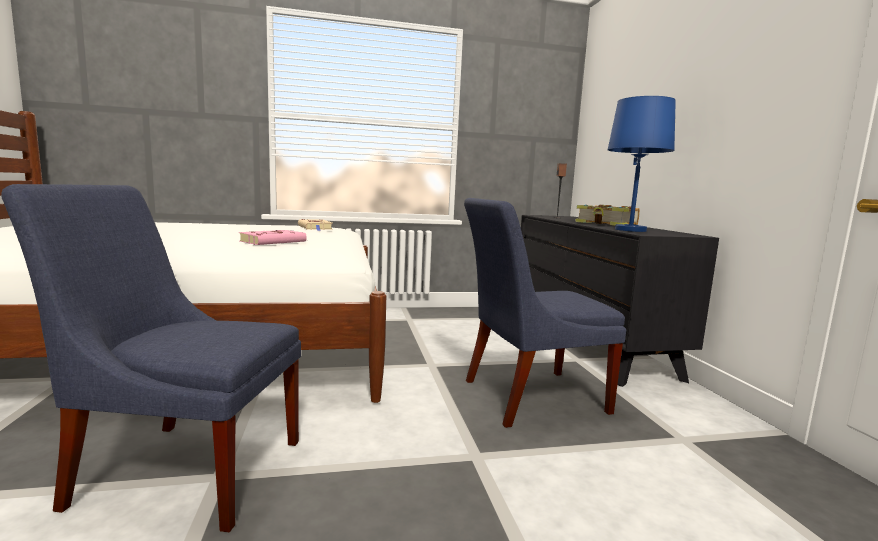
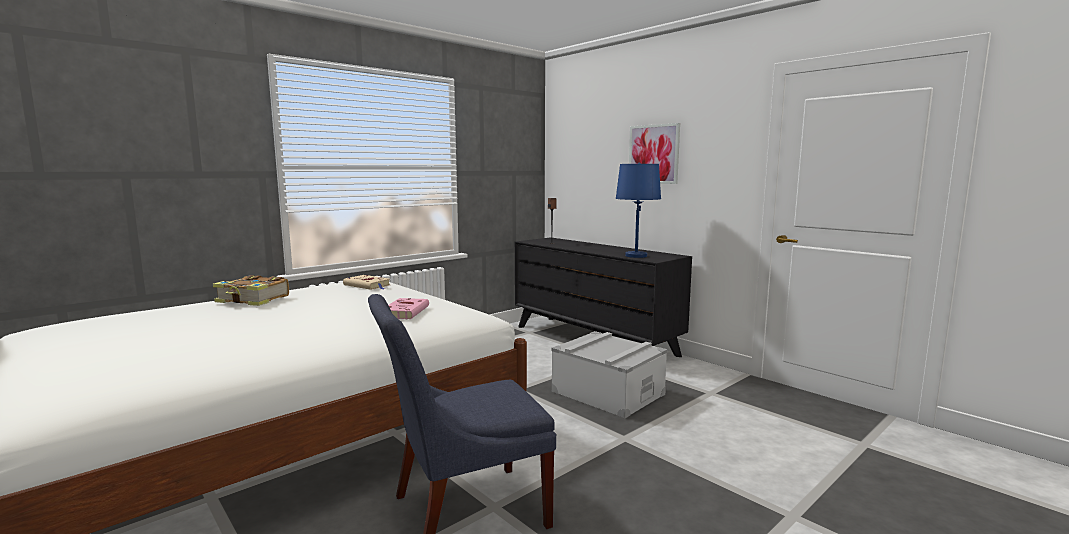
camera: 30 degrees left, 0 degrees up
(528, 396) = (607, 393): blue chair -> grey storage box
(607, 224) = (604, 249): book -> book (253, 300)
(687, 95) = (653, 154): none -> picture

